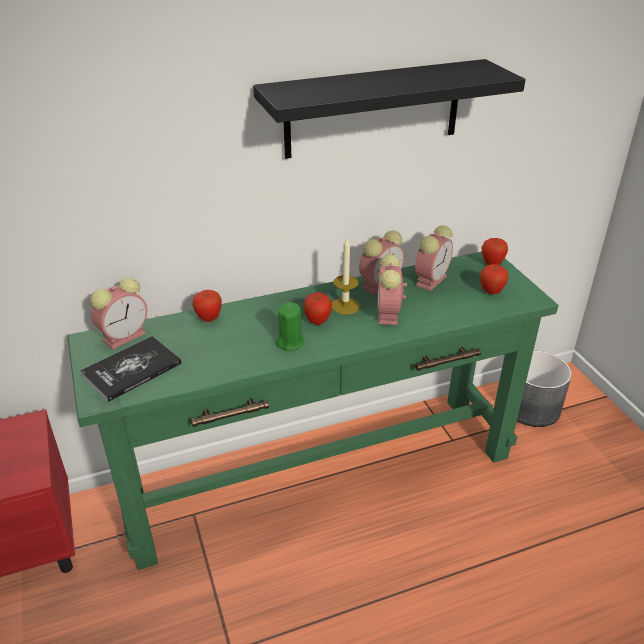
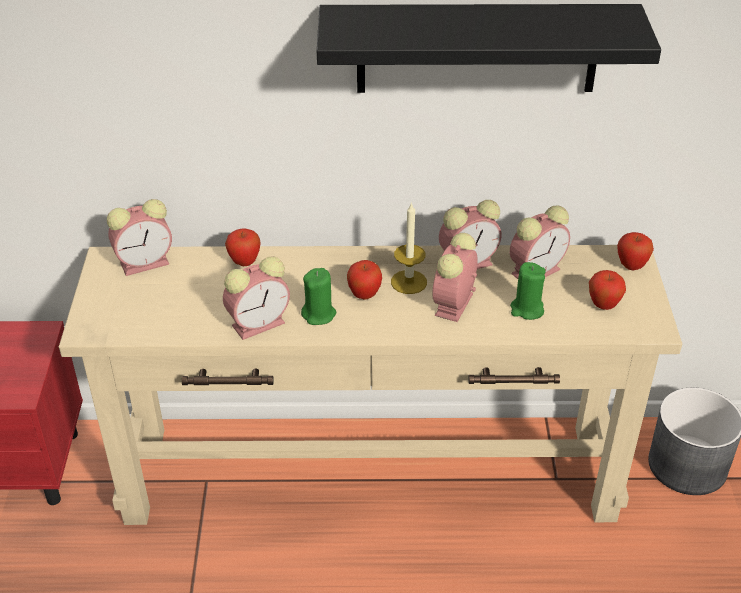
camera: 20 degrees right, 5 degrees up
(132, 369) = (135, 305): book -> none
(246, 359) = (260, 323): none -> alarm clock
(320, 473) = (370, 474): green console table -> beige console table
(441, 306) = (526, 309): none -> green candle

